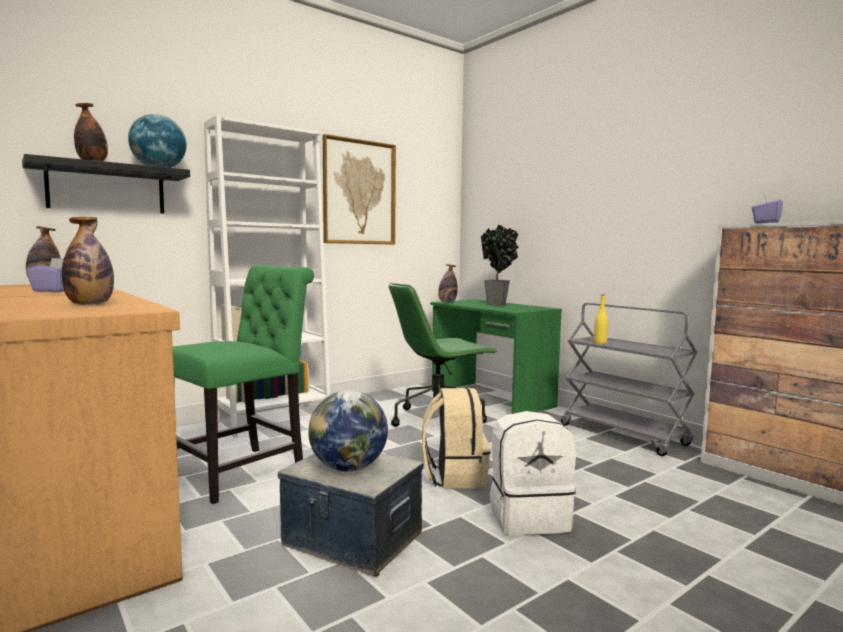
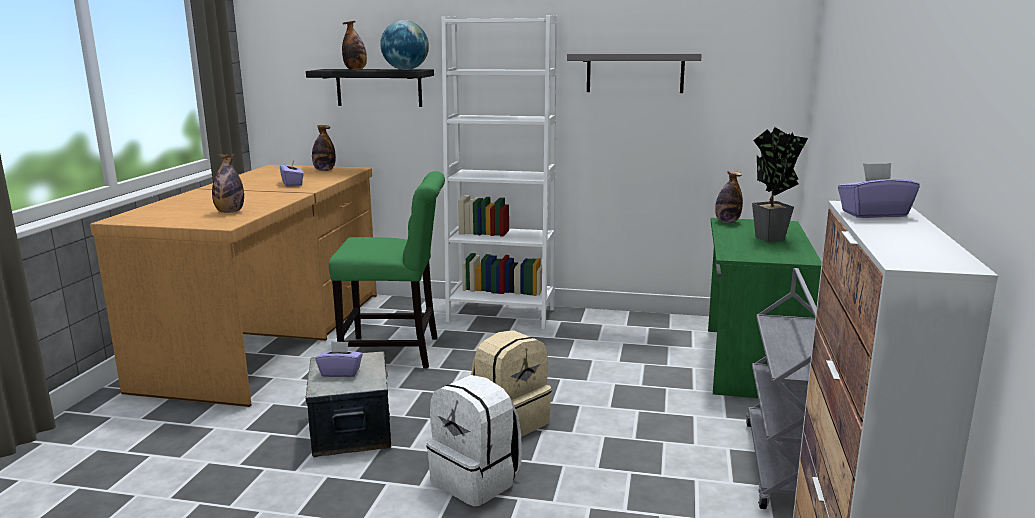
camera: 50 degrees right, 10 degrees up
(348, 468) = (340, 372): globe -> purple tissue box
(359, 192) = (635, 72): picture -> grey shelf
(438, 419) = (631, 365): green office chair -> none
(600, 343) = (774, 330): yellow bottle -> none

